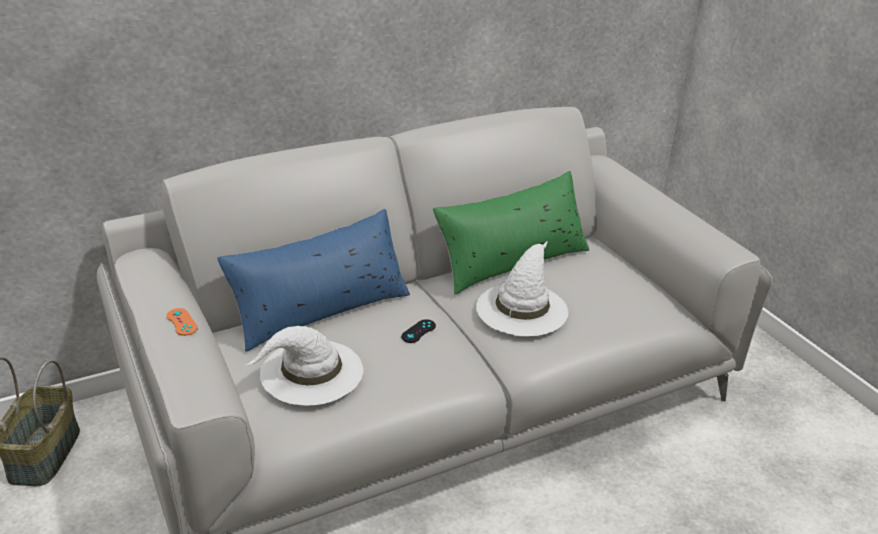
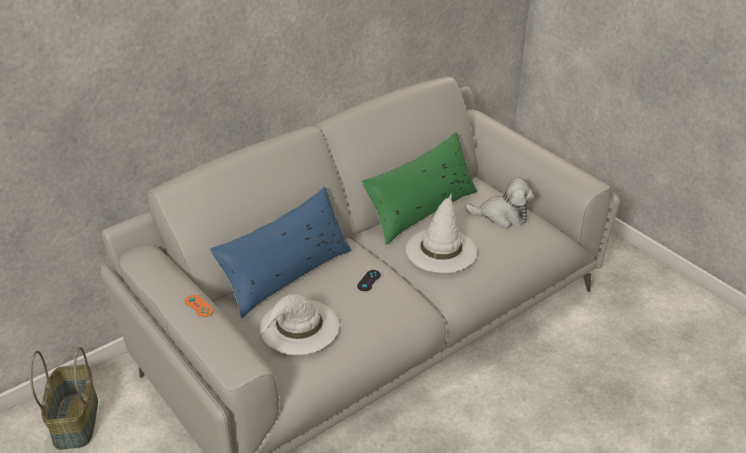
camera: 10 degrees left, 5 degrees up
(613, 281) = (502, 216): none -> plush toy

